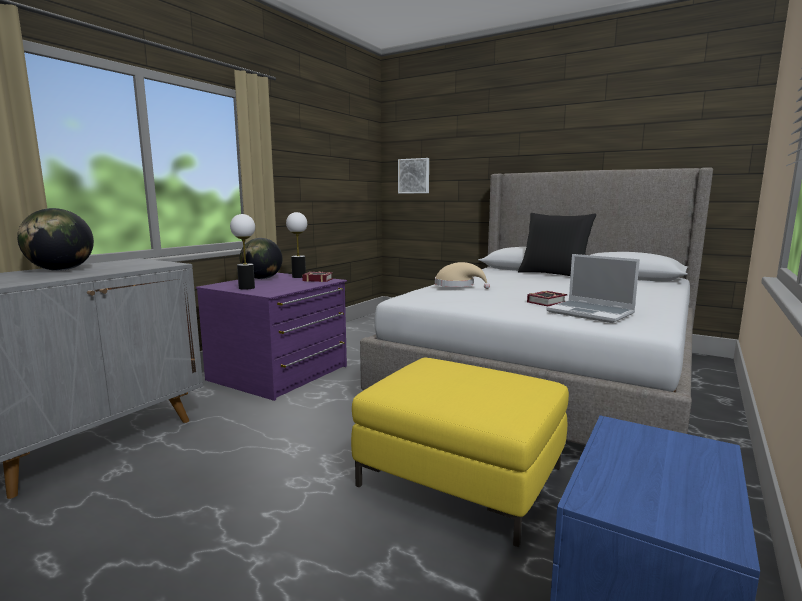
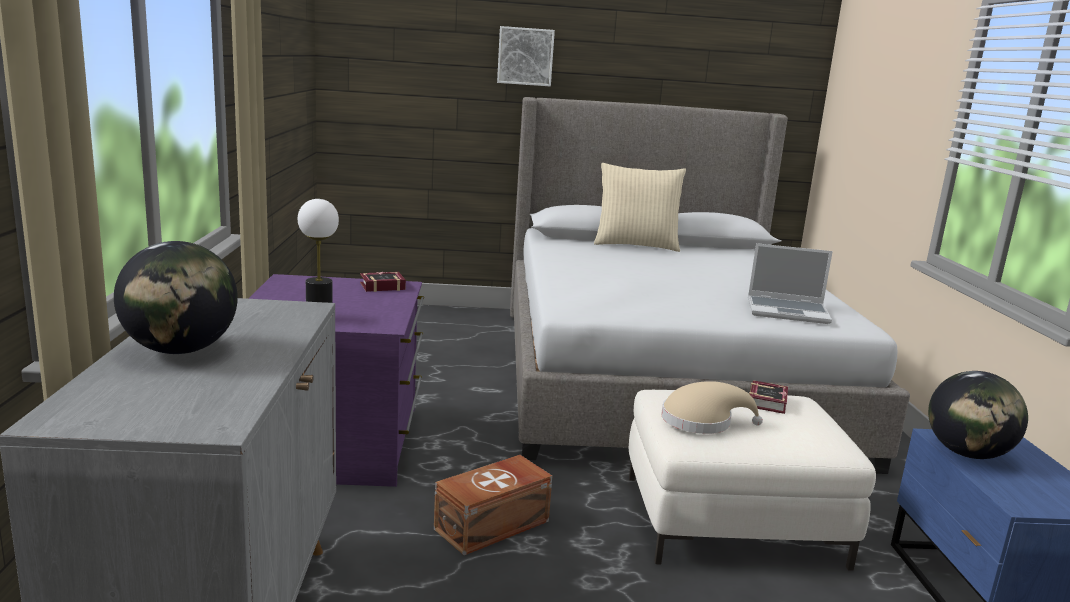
camera: 35 degrees left, 5 degrees up
(262, 278) = (288, 292): globe -> globe (967, 454)
(292, 433) = (494, 525): none -> brown storage box
(298, 276) = (335, 282): table lamp -> none
(414, 176) = (381, 85): picture -> picture (525, 56)
(457, 285) = (591, 281): beige hat -> beige hat (702, 421)
(461, 477) = (732, 520): yellow ottoman -> white ottoman
(548, 302) = (723, 298): book -> book (768, 401)
(553, 274) = (636, 245): black pillow -> beige pillow

